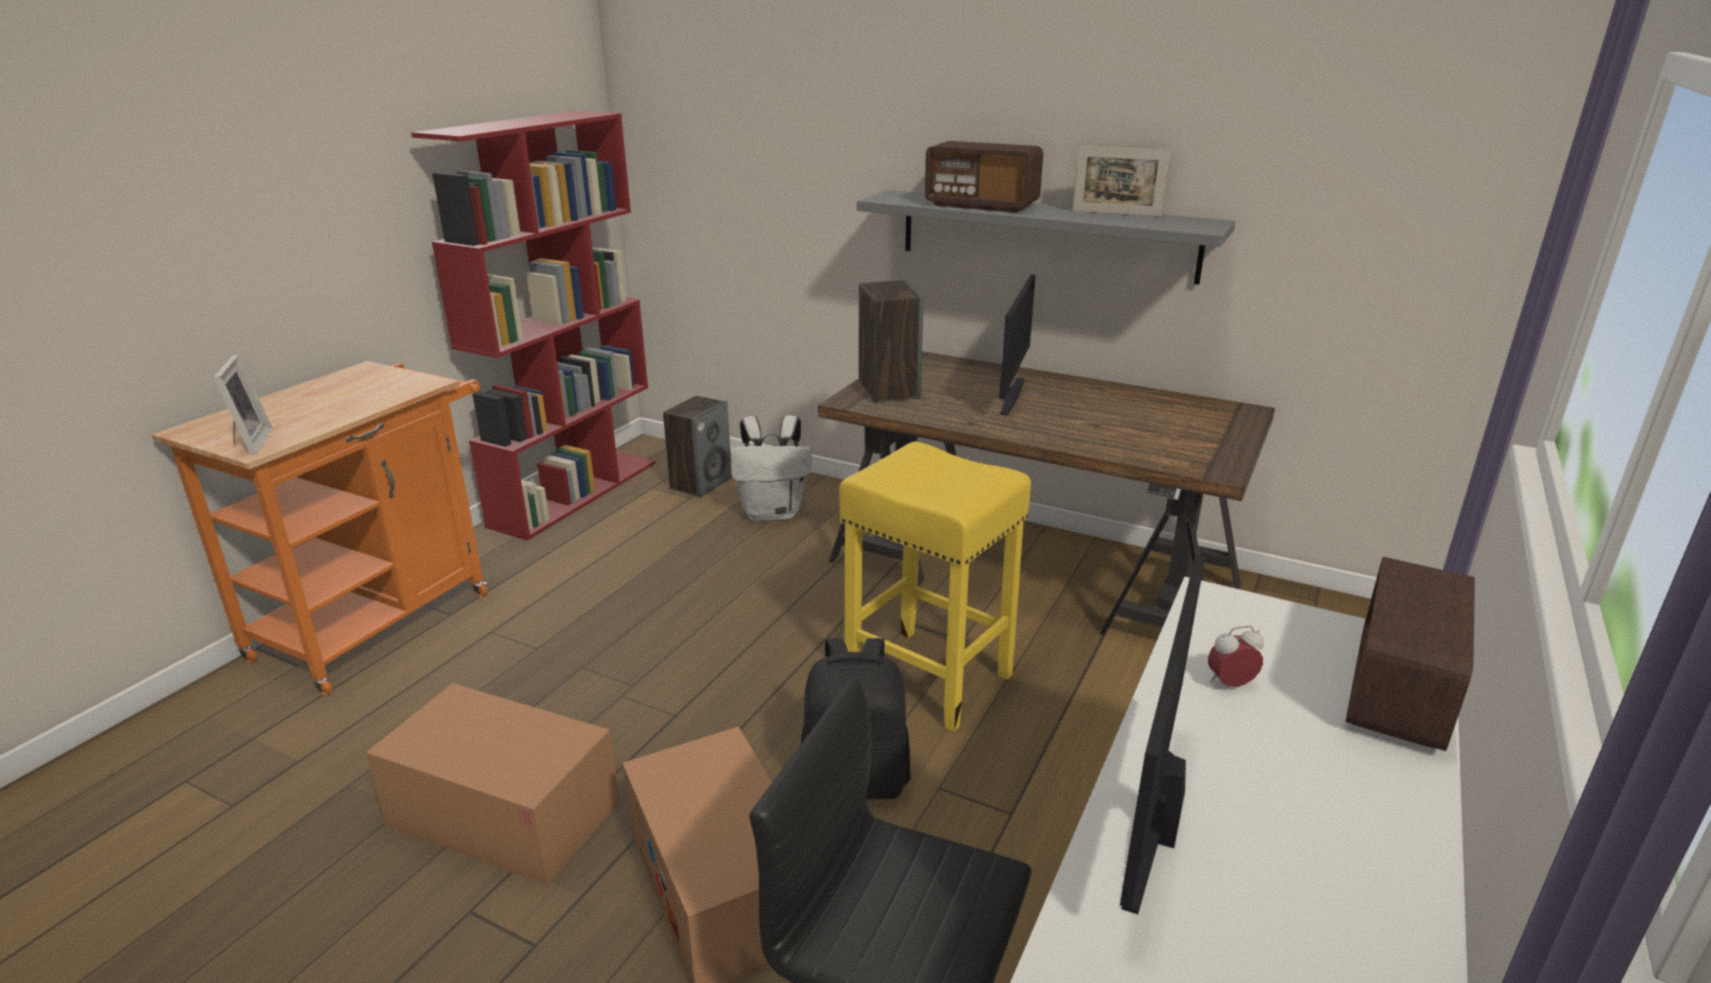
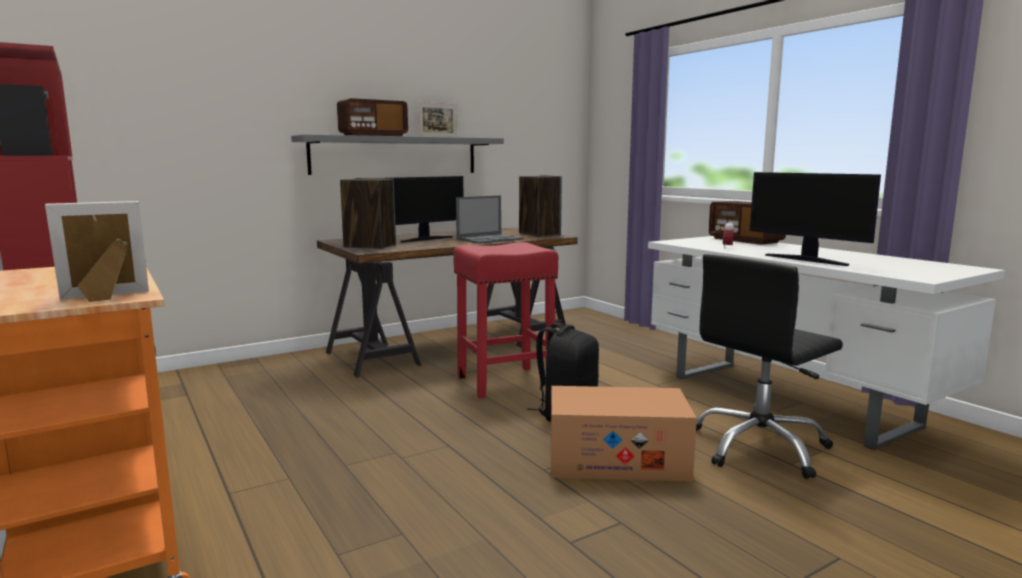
camera: 60 degrees left, 15 degrees down
(248, 443) = (105, 297): picture frame -> picture frame turned 45 degrees counterclockwise
(504, 813) = (480, 516): cardboard box -> none
(701, 483) = (175, 388): speaker -> speaker (539, 235)
(773, 513) = (268, 378): white backpack -> none
(925, 677) = (503, 382): yellow stool -> red stool
(1009, 396) = (426, 239): monitor -> monitor turned 90 degrees clockwise
(1082, 433) = (490, 239): none -> laptop

